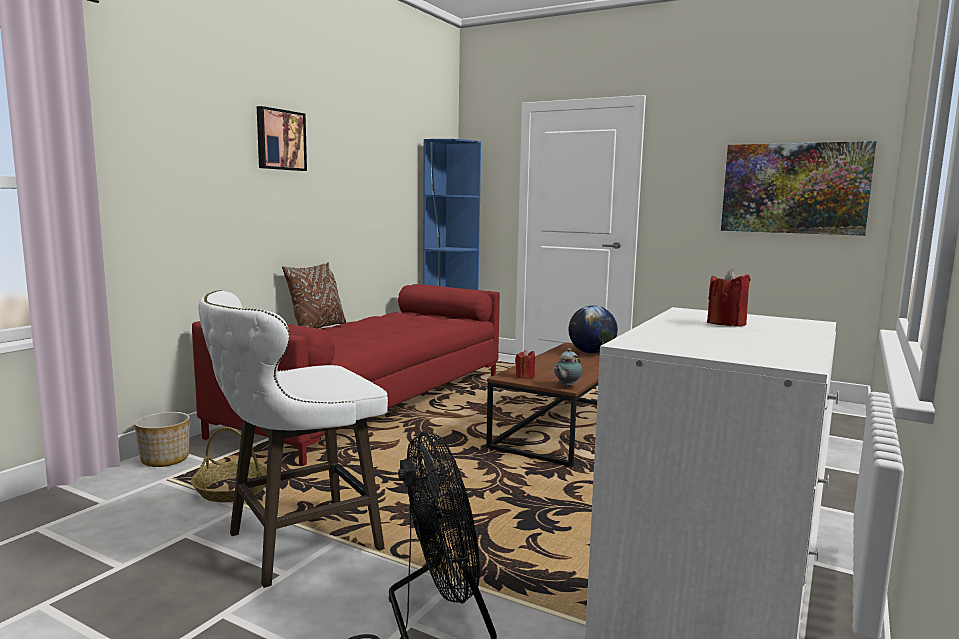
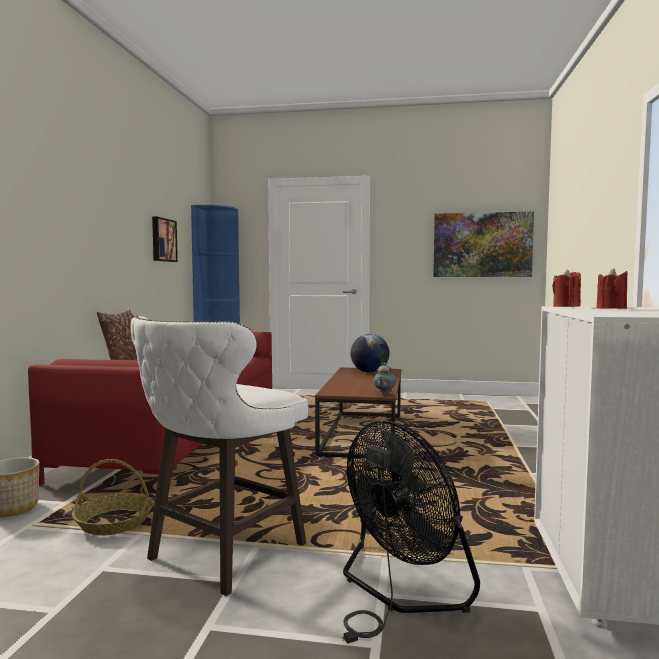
camera: 20 degrees left, 5 degrees down
(280, 140) = (91, 194): picture -> picture (163, 240)
(525, 376) = (343, 391): red candle -> red candle (566, 306)

